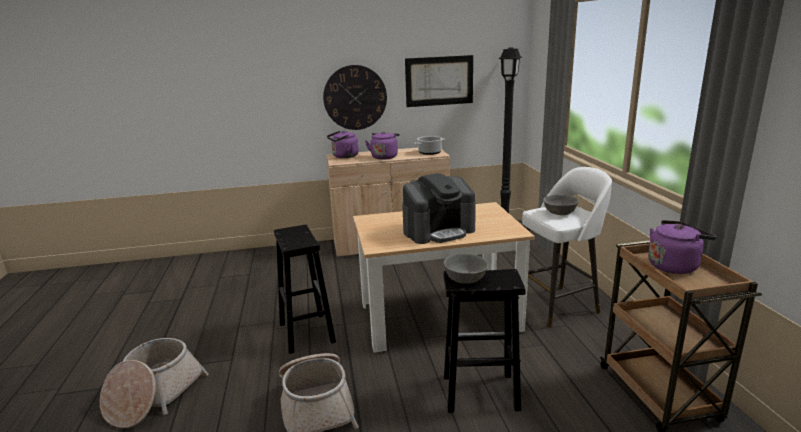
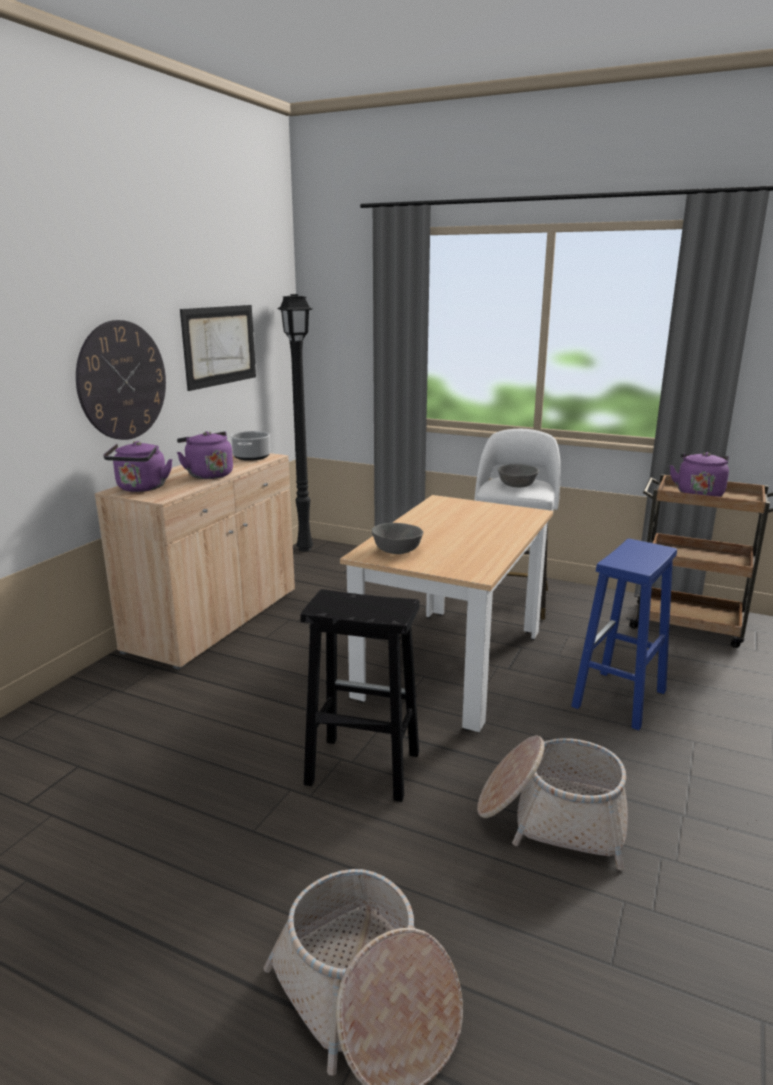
camera: 55 degrees left, 0 degrees up
(439, 231) = (477, 536): coffee machine -> none
(465, 279) = (630, 561): grey bowl -> grey bowl (397, 550)
(479, 392) = (619, 699): black stool -> blue stool

